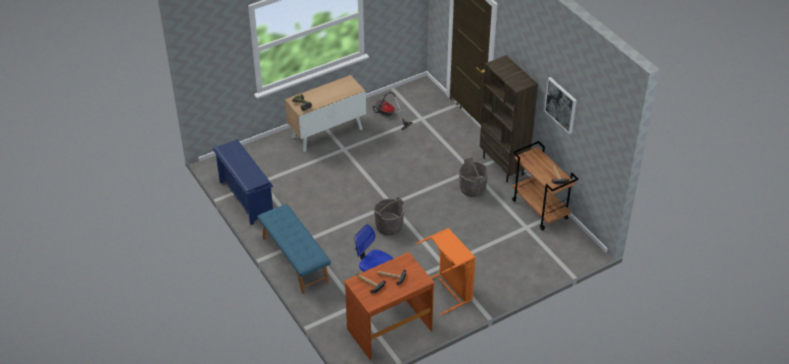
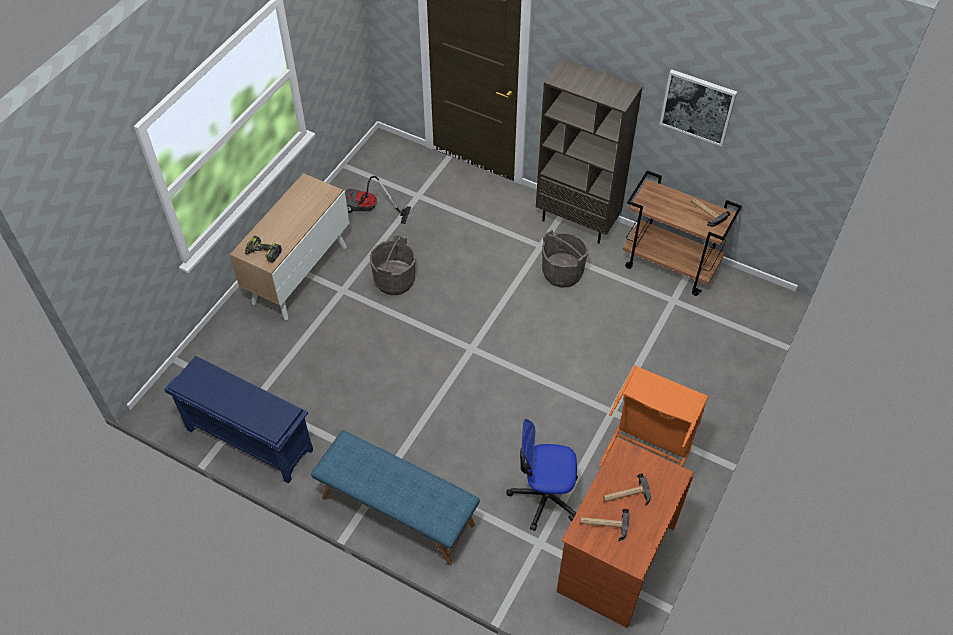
camera: 30 degrees left, 10 degrees up
(389, 226) = (494, 386): grey bucket -> grey bucket (394, 280)

